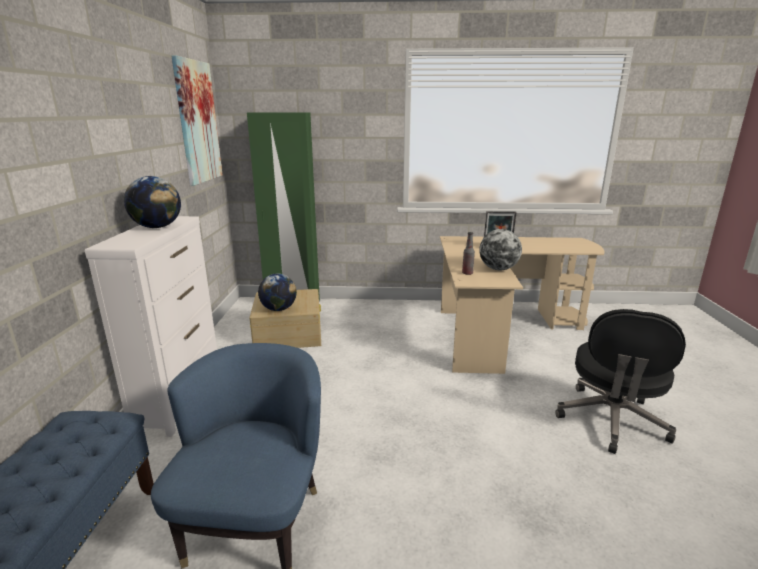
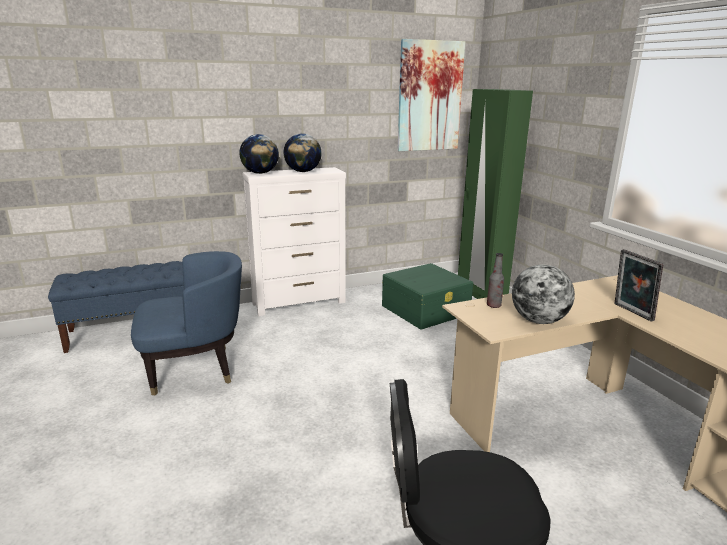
camera: 65 degrees right, 0 degrees up
(278, 309) = (408, 279): globe -> globe (260, 173)
(288, 333) = (426, 309): beige storage box -> green storage box

